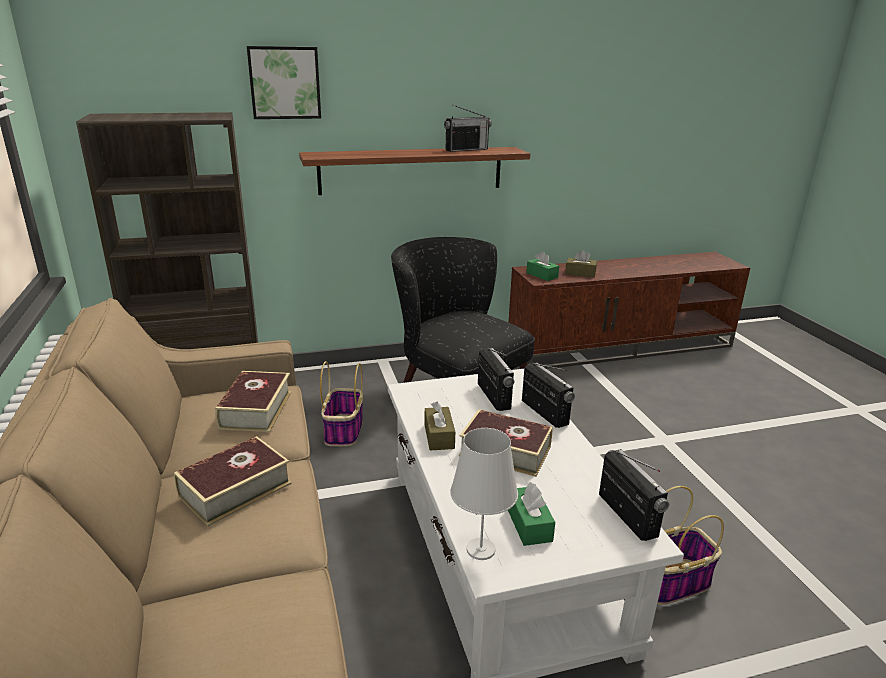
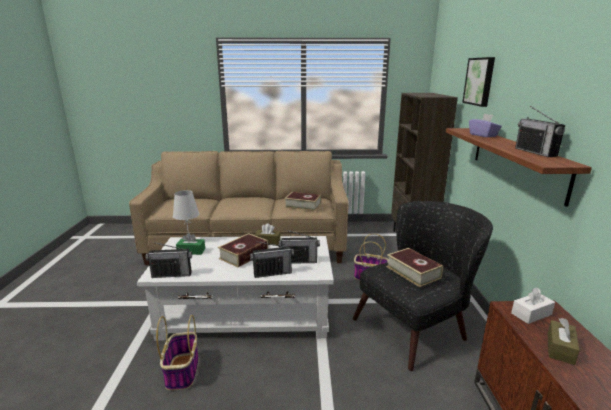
camera: 105 degrees right, 5 degrees down
(235, 489) = (251, 203): book -> book (413, 272)
(369, 153) = (483, 135): none -> purple tissue box
(542, 275) = (531, 314): green tissue box -> white tissue box

